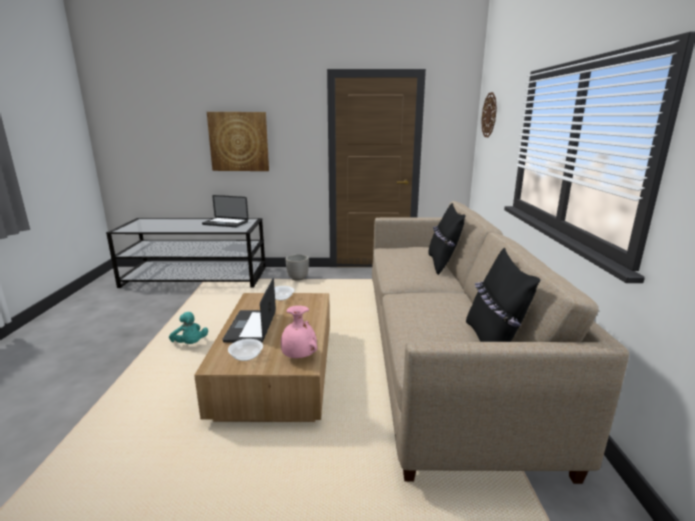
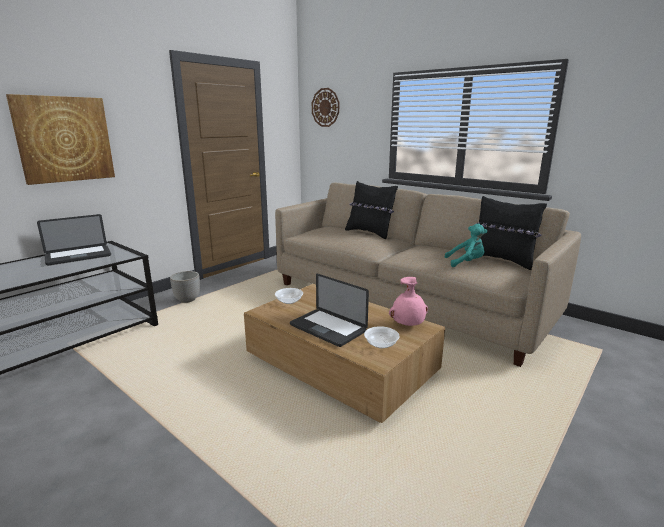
camera: 50 degrees left, 0 degrees up
(190, 344) = (215, 397): turquoise plush toy -> turquoise plush toy (466, 263)

